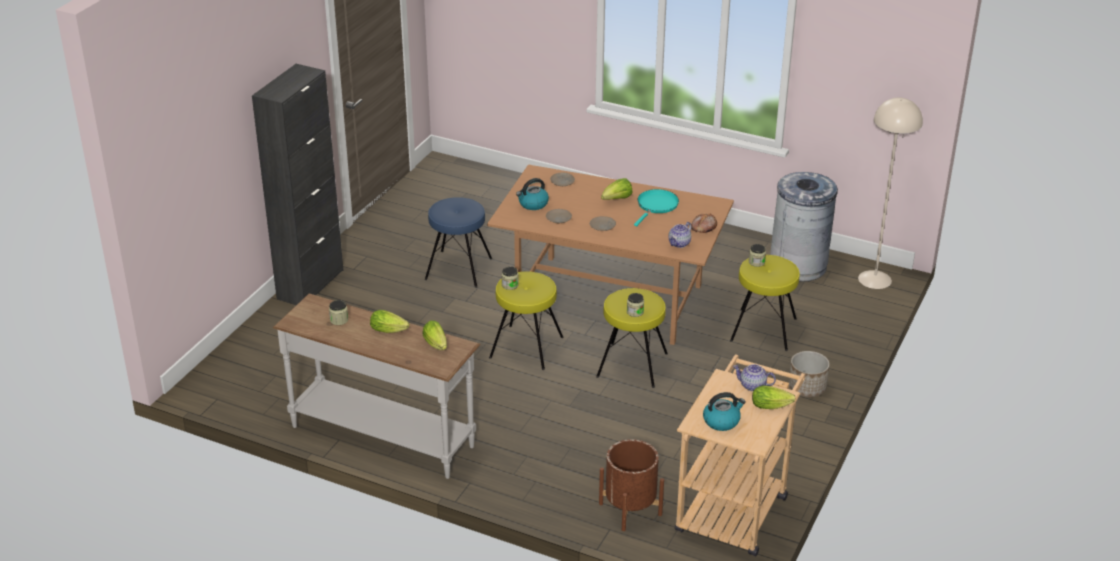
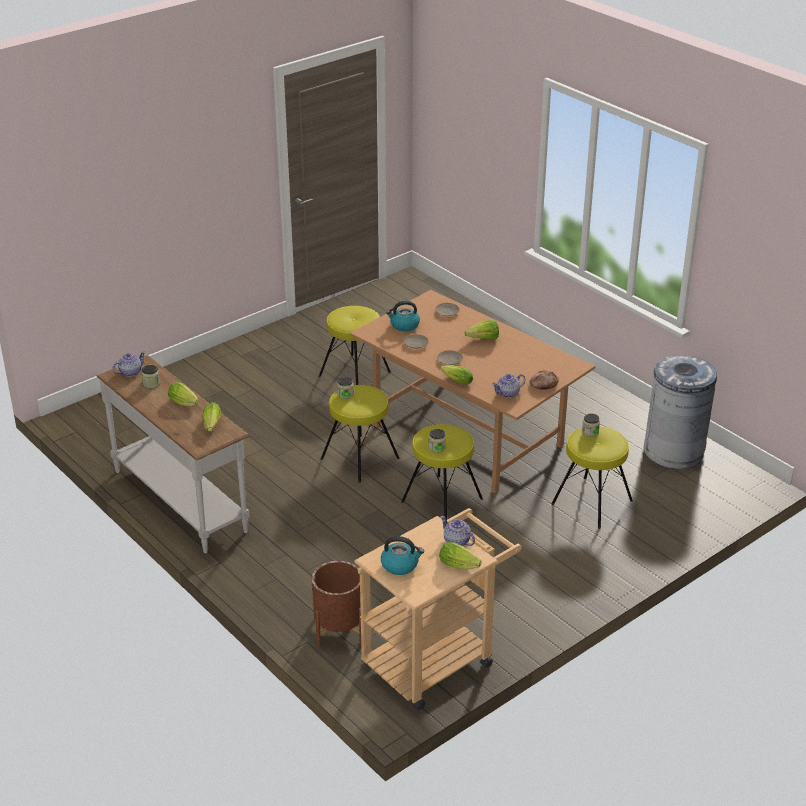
camera: 25 degrees right, 0 degrees up
(307, 314) = (130, 372): none -> teapot
(310, 284) = (221, 356): black cabinet -> none
(458, 268) = (354, 374): blue stool -> yellow stool
(623, 244) = (455, 380): none -> lettuce
(656, 206) = (515, 354): turquoise frying pan -> none
(807, 387) = (592, 568): planter -> none
(874, 279) = (742, 484): beige floor lamp -> none

